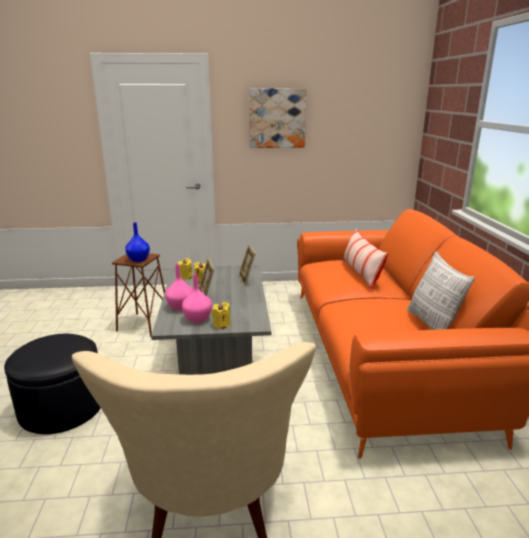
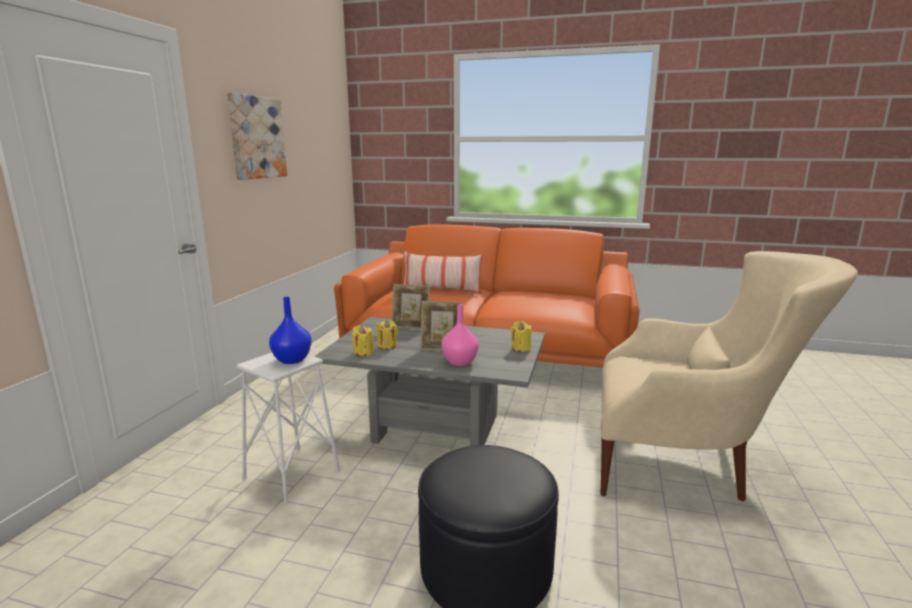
camera: 70 degrees left, 5 degrees down
(144, 325) = (292, 475): brown stool -> white stool
(197, 319) = (499, 357): pink vase -> none
(432, 325) = (554, 292): pillow -> none

